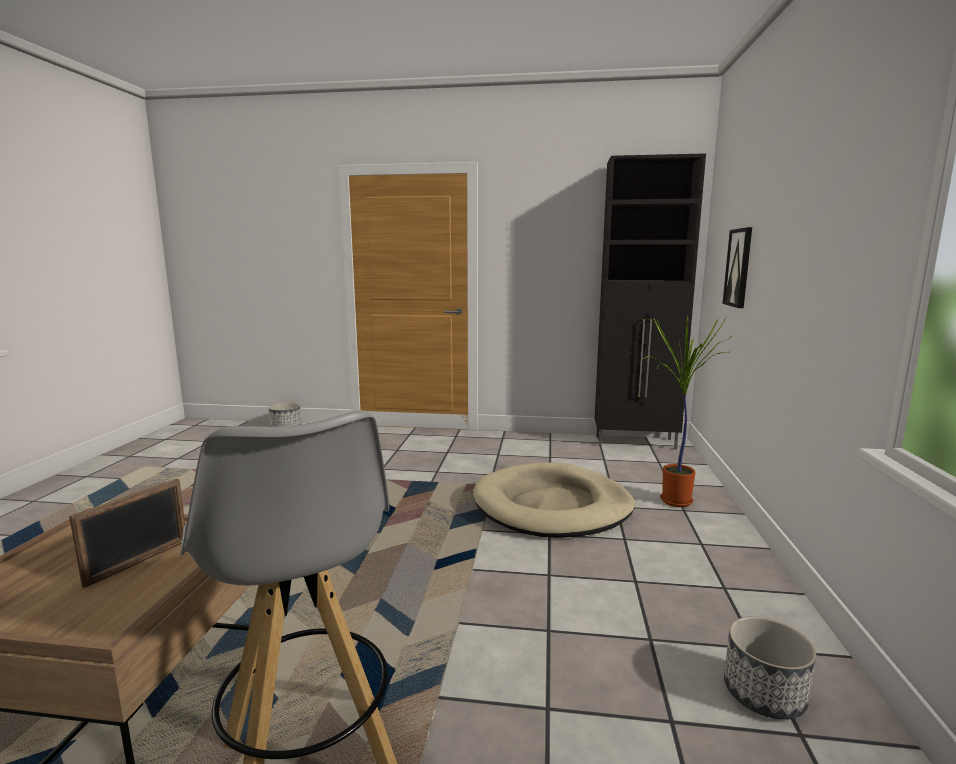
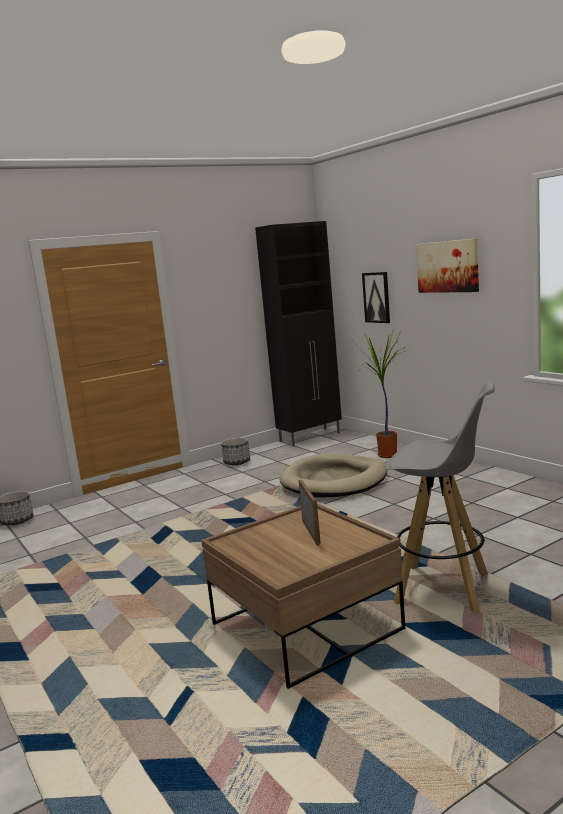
camera: 40 degrees left, 0 degrees up
(763, 693) = (529, 497): planter -> planter (237, 462)
(810, 214) = (448, 266): none -> picture

